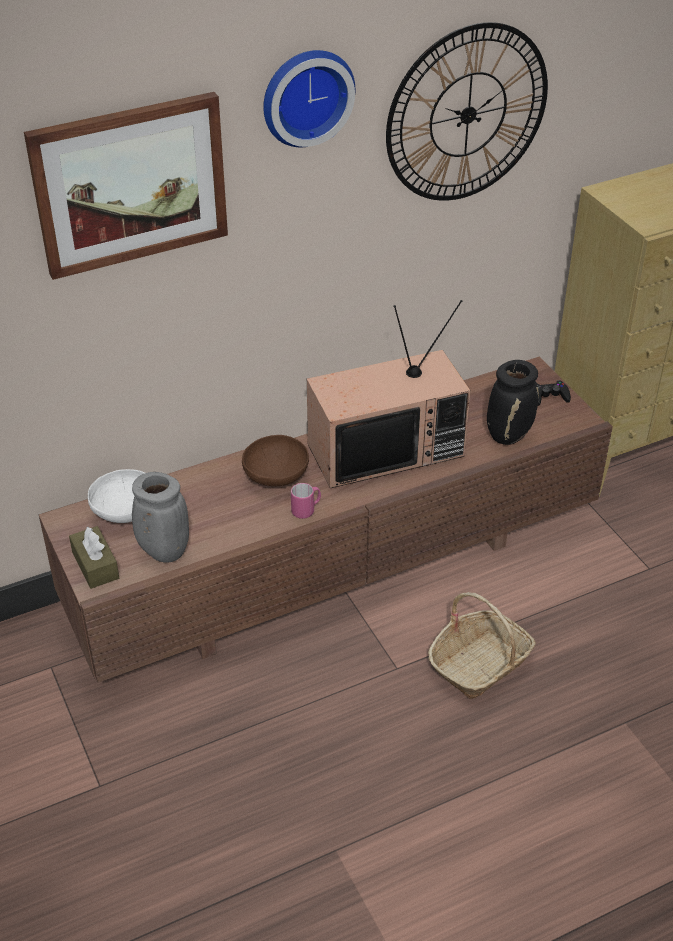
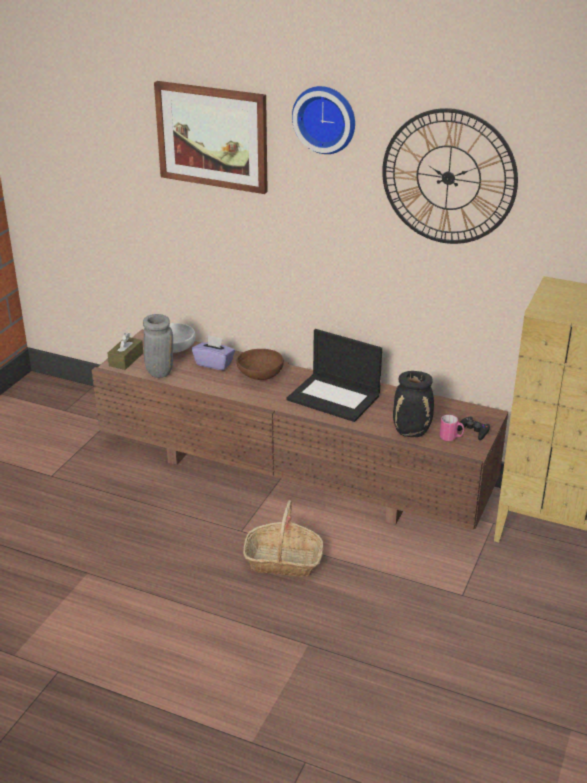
camera: 50 degrees right, 10 degrees down
(203, 497) = (214, 364): none -> purple tissue box
(306, 510) = (247, 396): pink mug -> pink mug (451, 438)
(386, 448) = (335, 397): television -> laptop

